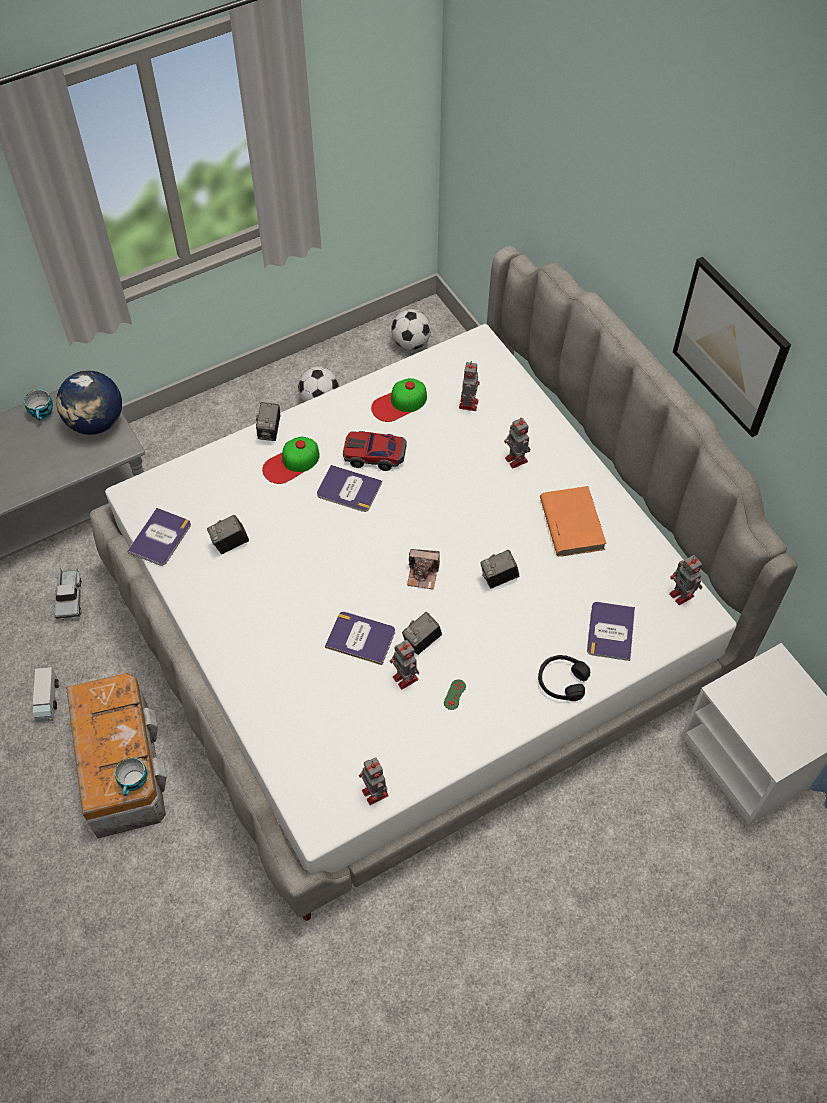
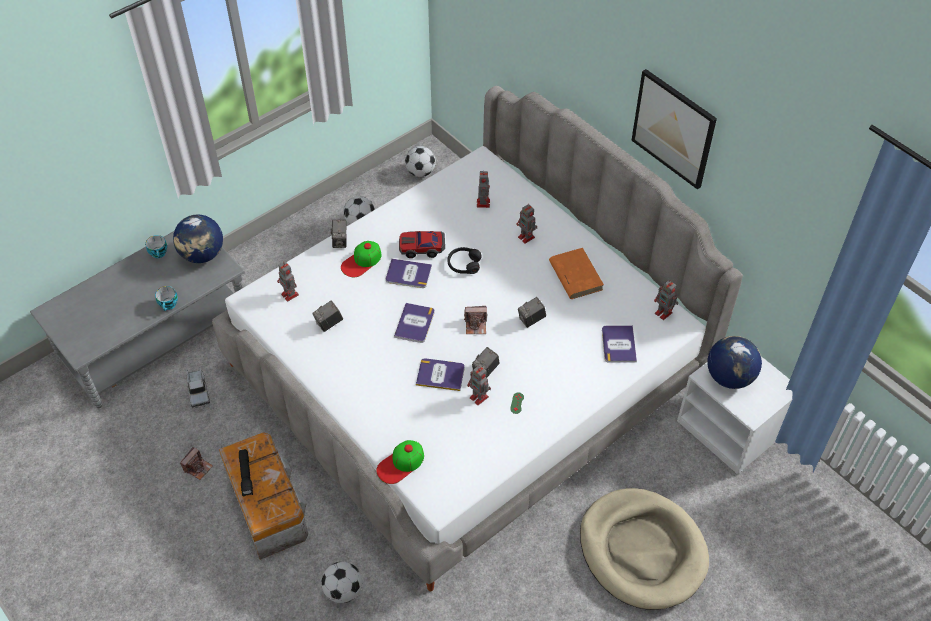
camera: 10 degrees left, 5 degrees down
(47, 700) = (198, 467): toy truck -> camera
(92, 729) = (246, 475): none -> black flashlight
(134, 782) = (287, 507): cup -> cup (169, 305)
(160, 538) = (275, 326): book -> book (414, 323)
(194, 900) = (343, 590): none -> football
(375, 794) = (475, 478): toy robot -> toy robot (290, 295)
(399, 403) = (432, 209): cap -> cap (401, 464)
(562, 681) = (591, 383): black headphones -> black headphones (464, 264)
(598, 912) = (642, 550): none -> beige dog bed
(757, 698) = (729, 377): none -> globe

